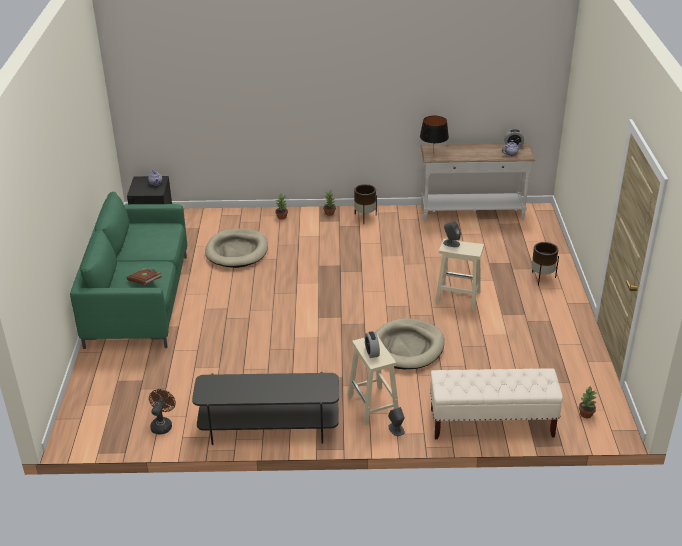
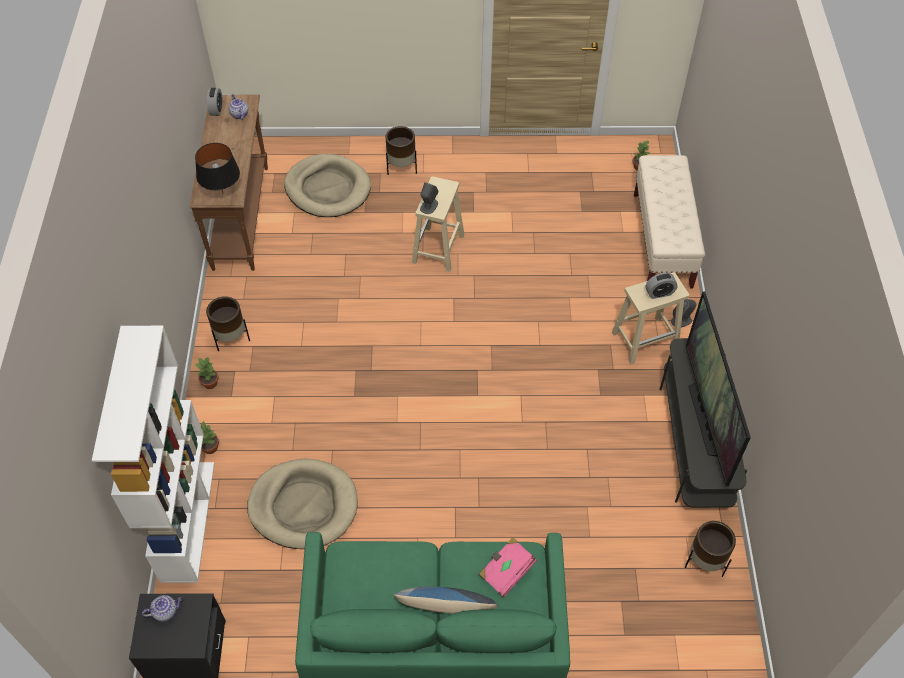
camera: 90 degrees left, 20 degrees up
(126, 261) = (446, 609): none -> pillow
(145, 282) = (506, 571): brown book -> pink book
(162, 424) = (705, 562): brown fan -> brown planter
(233, 214) = (187, 520): none -> white bookcase
(257, 387) = (706, 419): none -> television
(407, 347) = (538, 304): beige dog bed -> beige dog bed (328, 189)
(472, 214) = (242, 217): white console table -> brown console table

